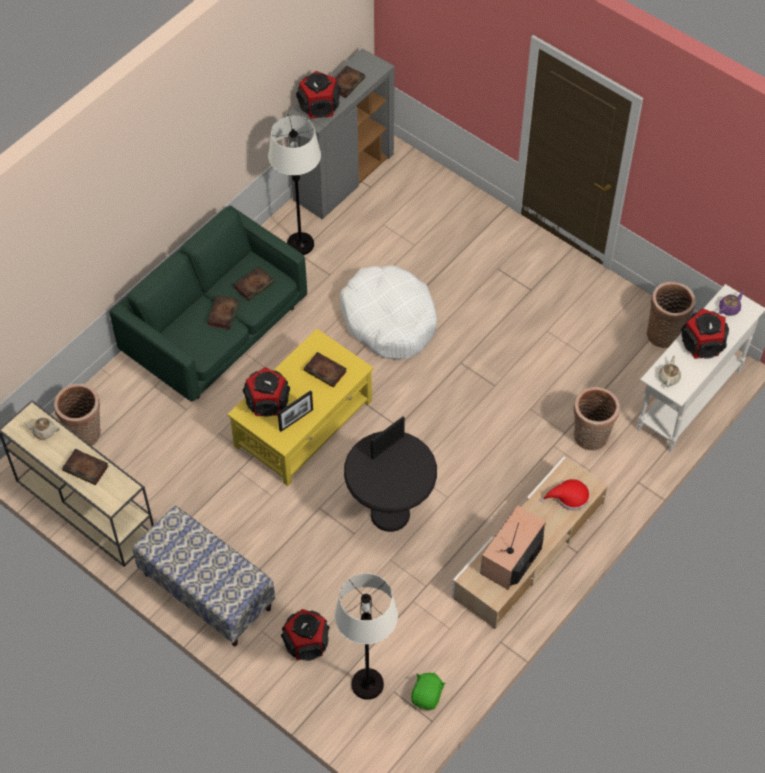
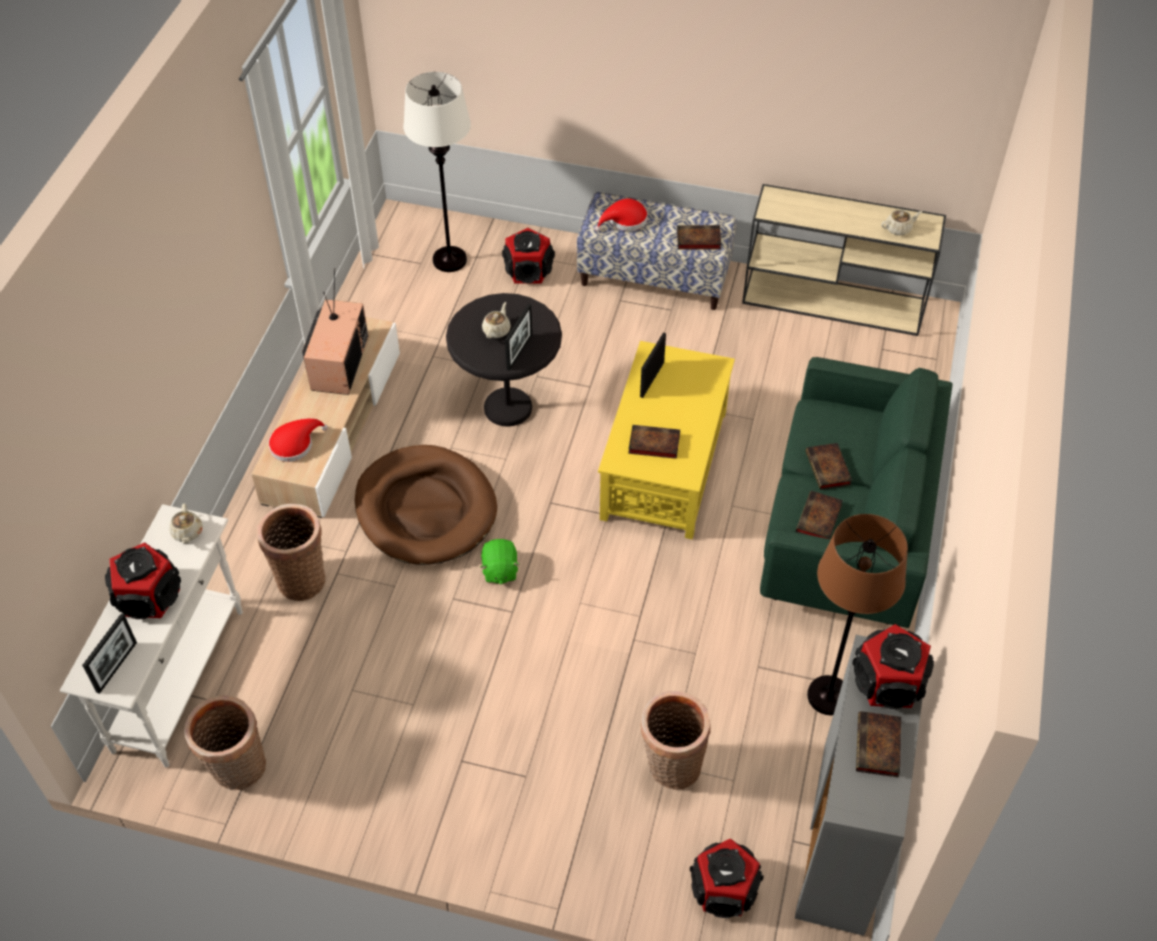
camera: 155 degrees right, 5 degrees down
(85, 435) = (894, 364): basket -> basket (671, 766)
(87, 468) = (824, 214): book -> book (697, 240)
(224, 579) = (625, 220): none -> red hat
(267, 401) = (699, 386): speaker -> speaker (724, 890)
(300, 244) = (828, 696): white floor lamp -> brown floor lamp
(389, 320) = (638, 633): white dog bed -> none
(394, 472) = (497, 330): none -> beige teapot
(427, 696) = (386, 270): green plush toy -> green plush toy (499, 570)
(486, 455) = (425, 509): none -> brown dog bed
(729, 308) = (116, 667): purple teapot -> picture frame

